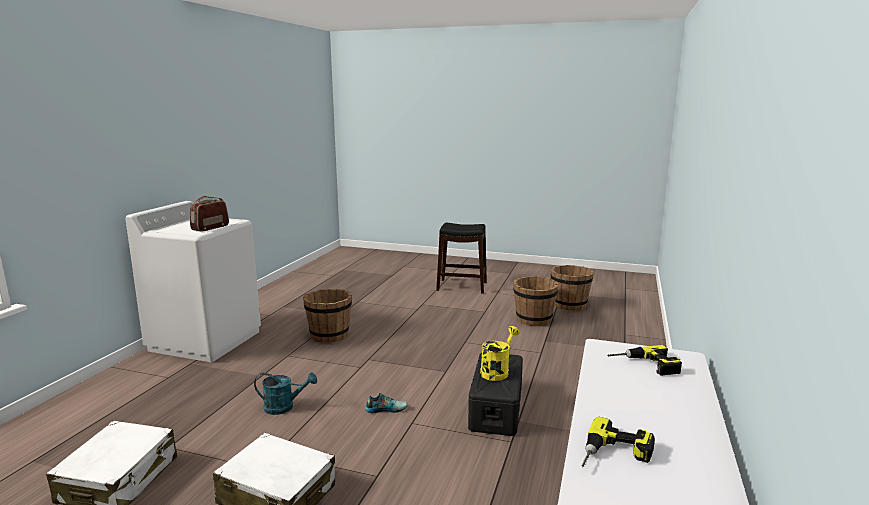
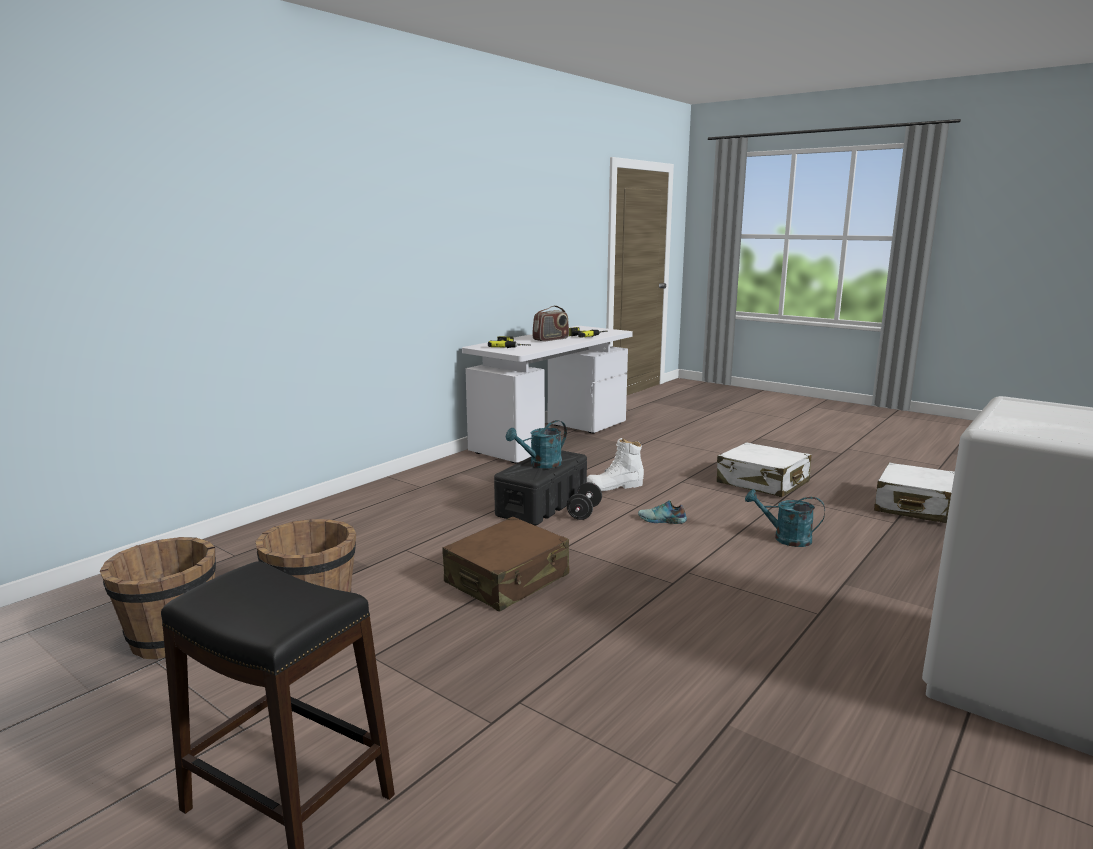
camera: 160 degrees left, 0 degrees up
(210, 228) = (1018, 411): radio -> radio (551, 339)
(329, 335) = (748, 650): brown bucket -> none
(447, 449) = (614, 486): none -> white boot
(454, 405) = (584, 512): none -> black dumbbell
(462, 346) = (507, 579): none -> brown suitcase
(497, 371) = (540, 464): yellow watering can -> turquoise watering can

